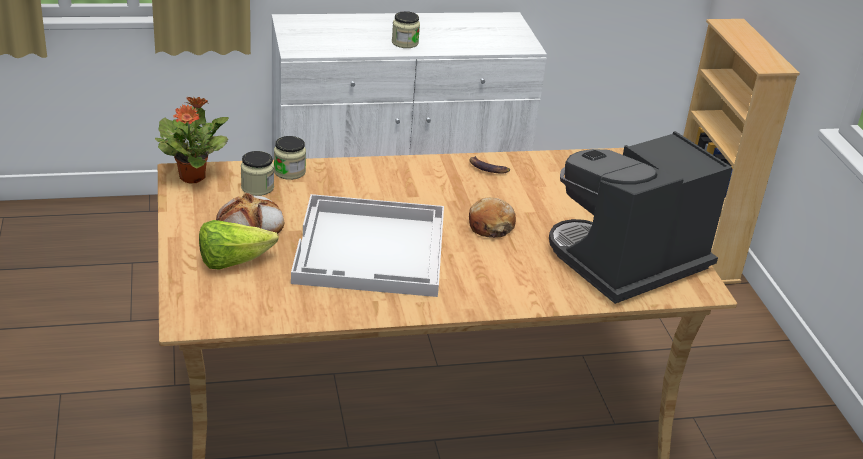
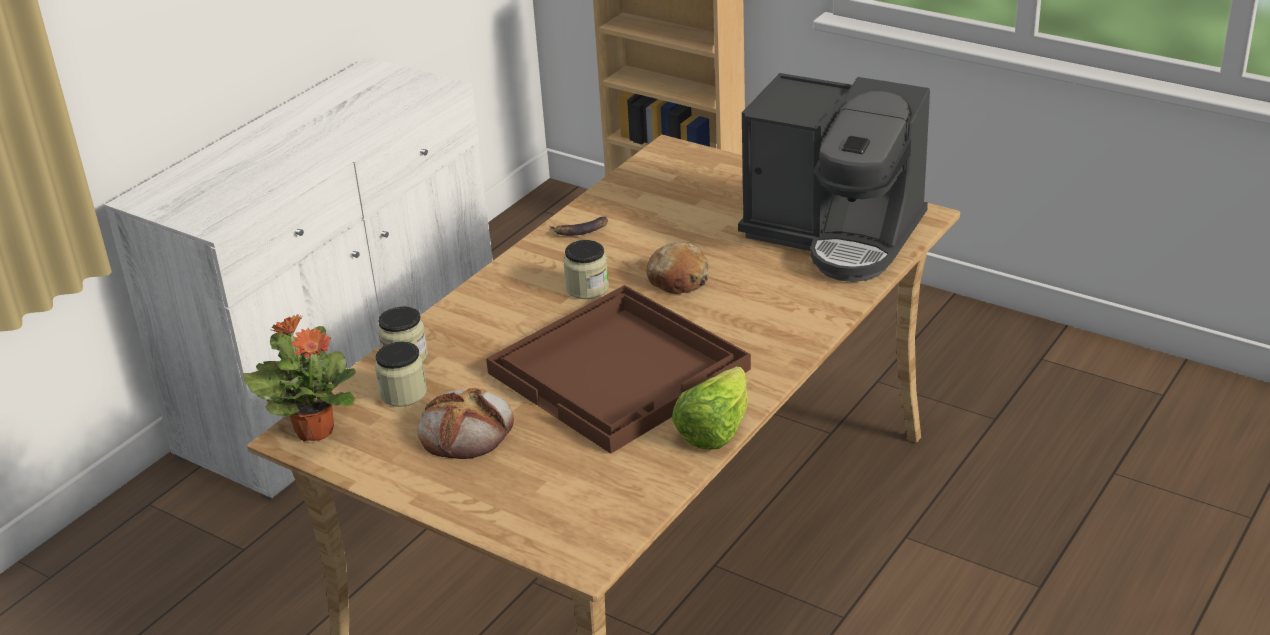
camera: 40 degrees left, 0 degrees up
(232, 261) = (518, 476): lettuce -> lettuce (715, 430)
(372, 249) = (621, 371): white tray -> brown tray
(405, 43) = (315, 151): jar -> jar (587, 288)
(626, 263) = (835, 234): coffee machine -> coffee machine turned 75 degrees counterclockwise

